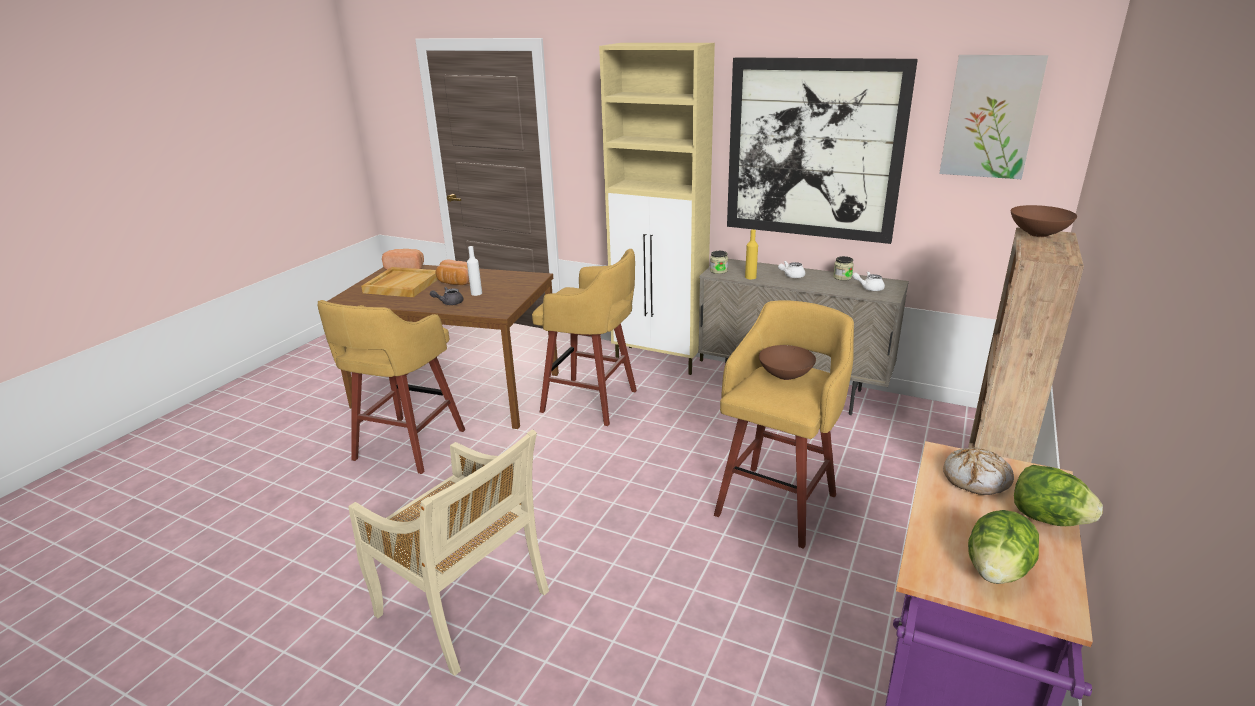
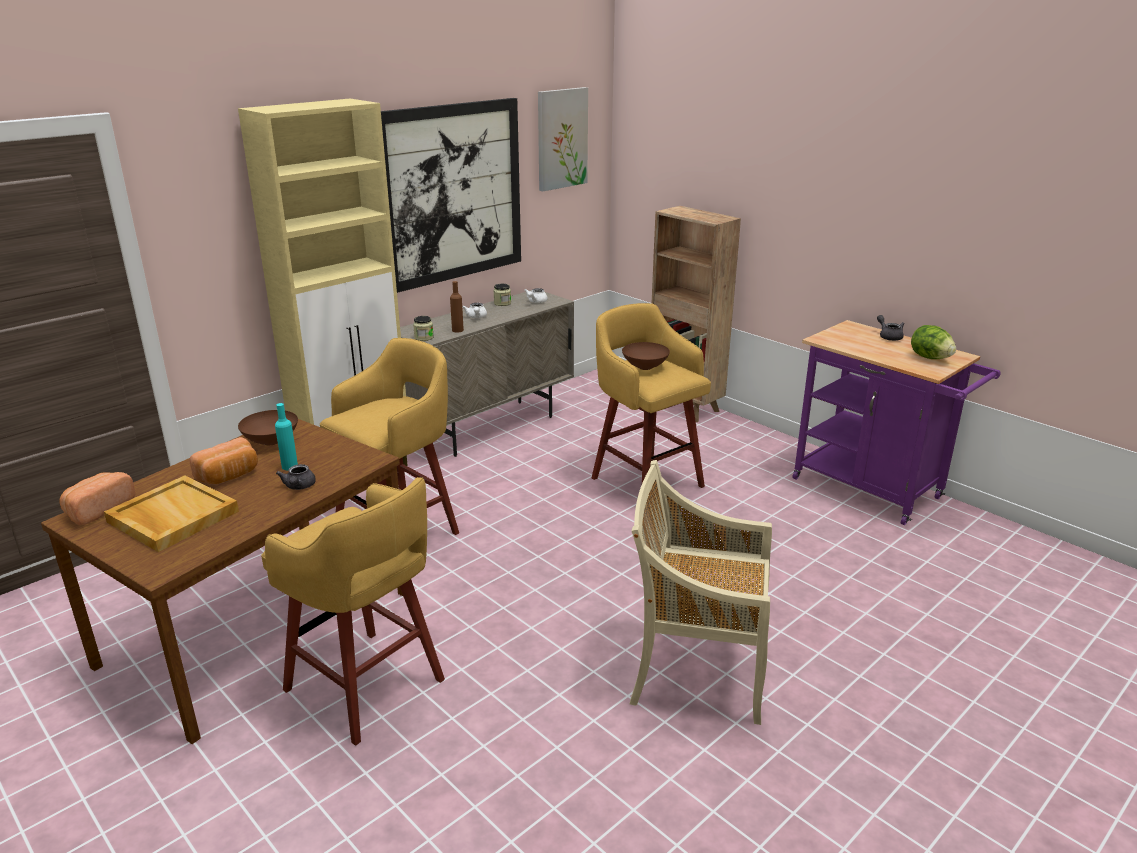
camera: 70 degrees left, 0 degrees up
(464, 606) = (696, 669): beige chair -> beige chair turned 135 degrees counterclockwise
(476, 293) = (289, 466): white bottle -> turquoise bottle
(750, 277) = (457, 330): yellow bottle -> brown bottle
(976, 479) = (848, 339): bread -> none
(1039, 234) = (675, 211): brown bowl -> brown bowl (272, 441)
(1047, 519) = (889, 336): lettuce -> grey teapot

